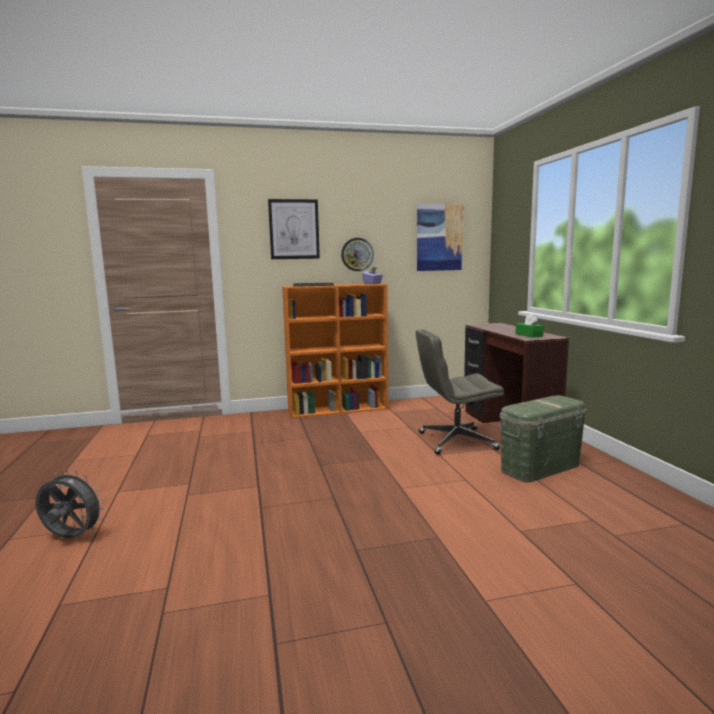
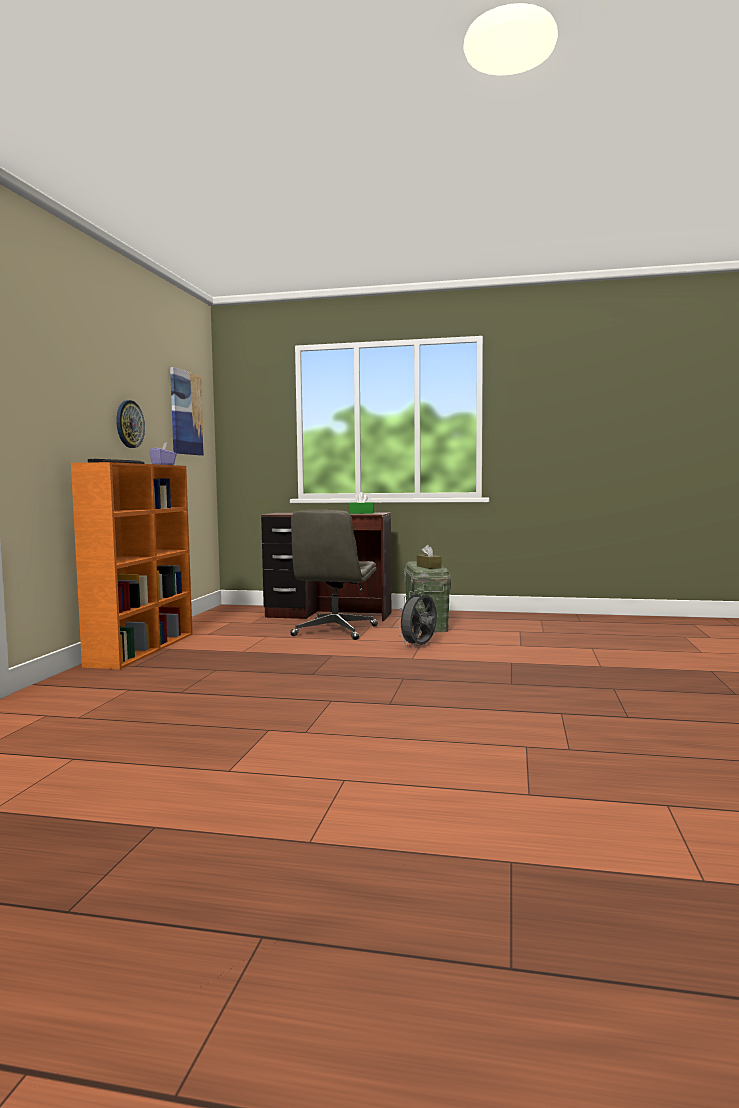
camera: 65 degrees left, 5 degrees down
(71, 538) = (360, 795): grey fan -> grey fan (419, 647)
(294, 229) = (72, 375): picture -> none
(530, 407) = (428, 567): none -> brown tissue box

